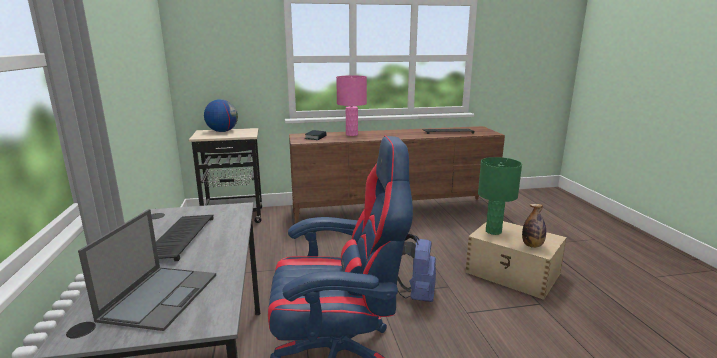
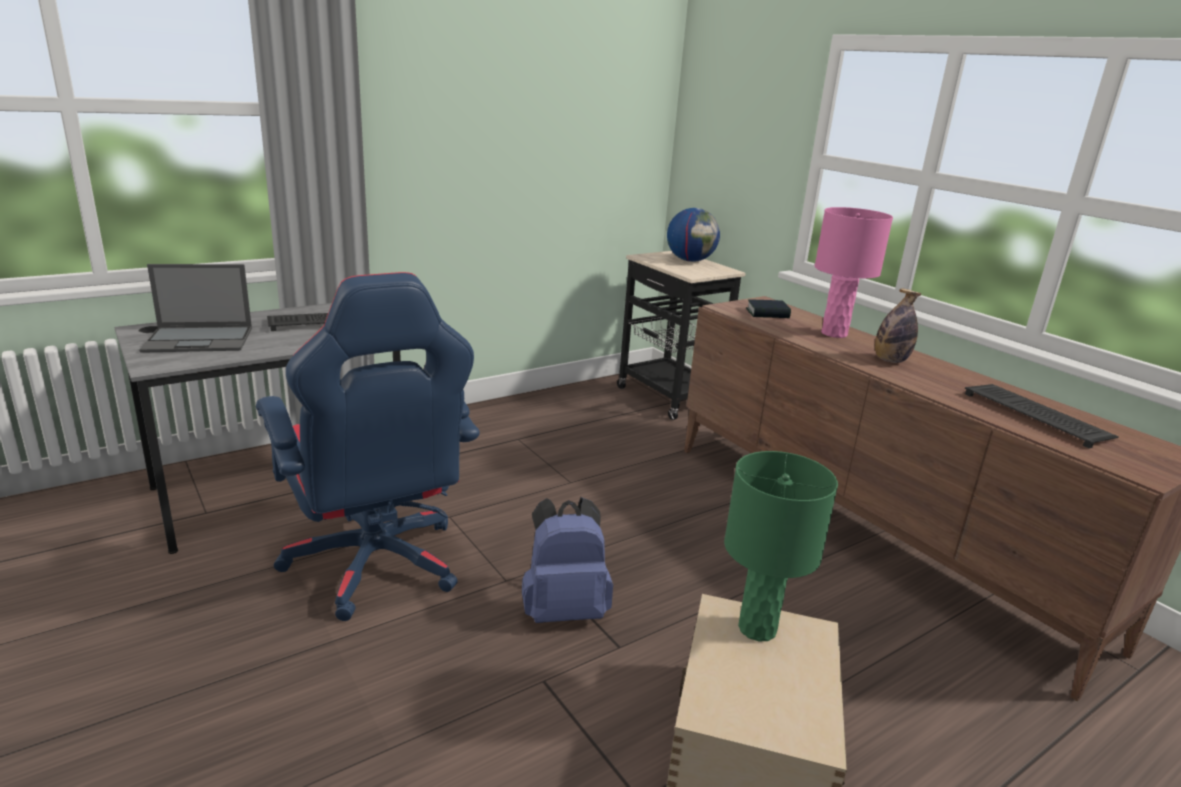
camera: 65 degrees right, 5 degrees up
(532, 245) = (730, 695): bottle -> bottle (890, 360)

